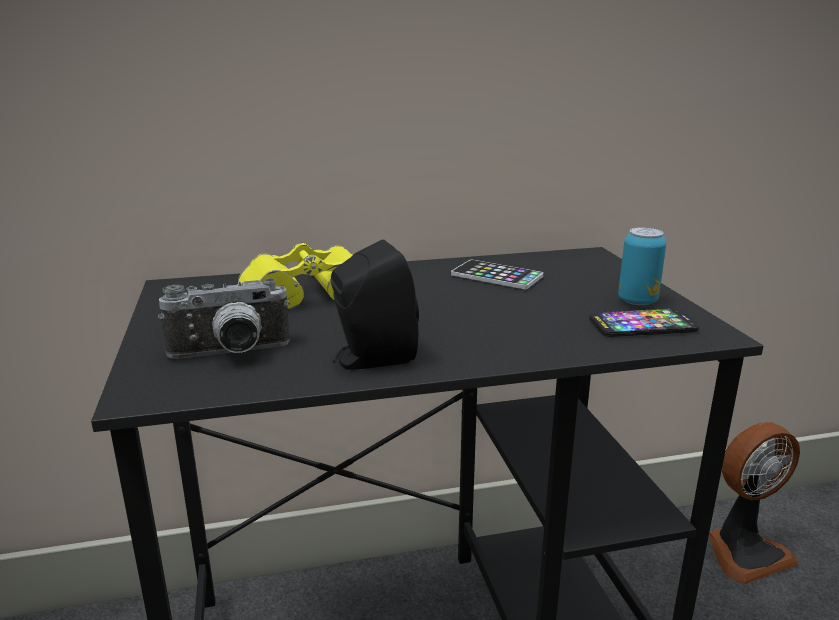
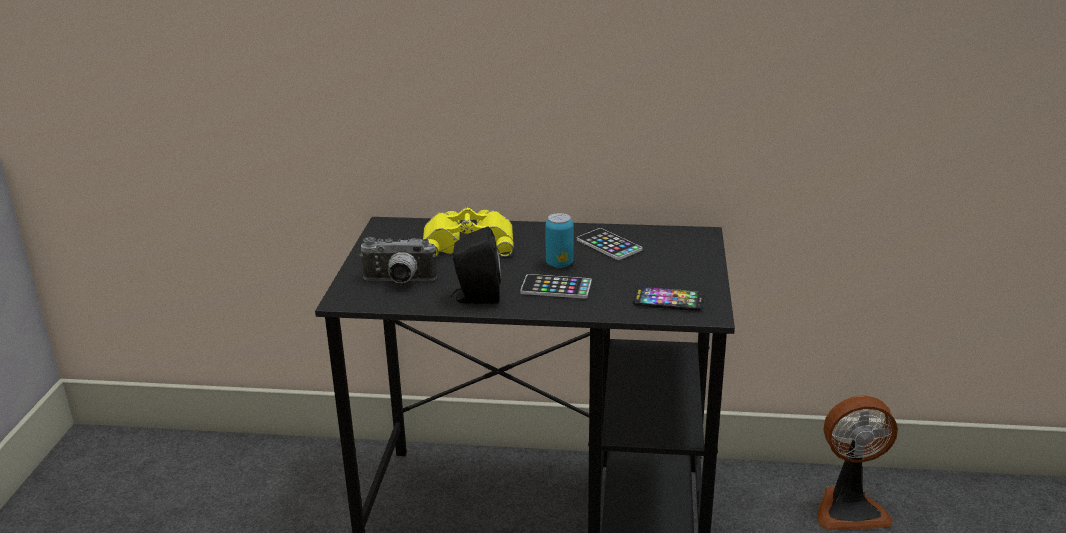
camera: 20 degrees right, 5 degrees up
(477, 330) = (556, 287): none -> phone
(637, 301) = (688, 281): can -> can (559, 264)

